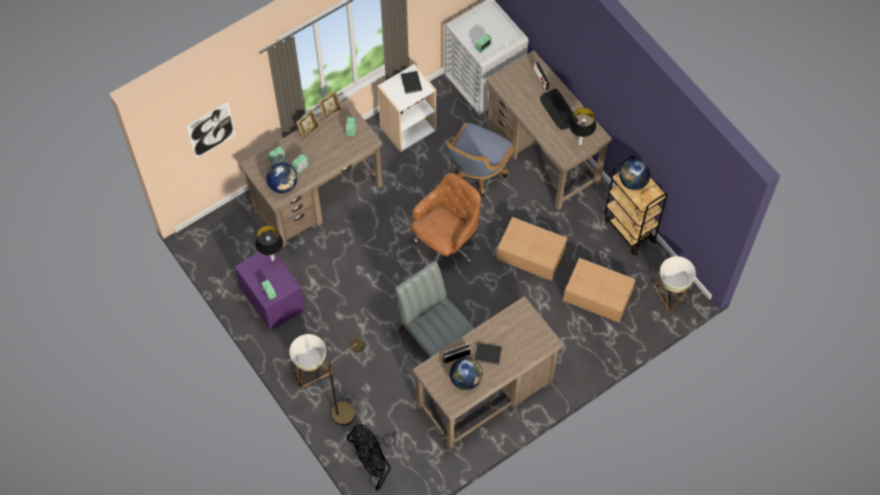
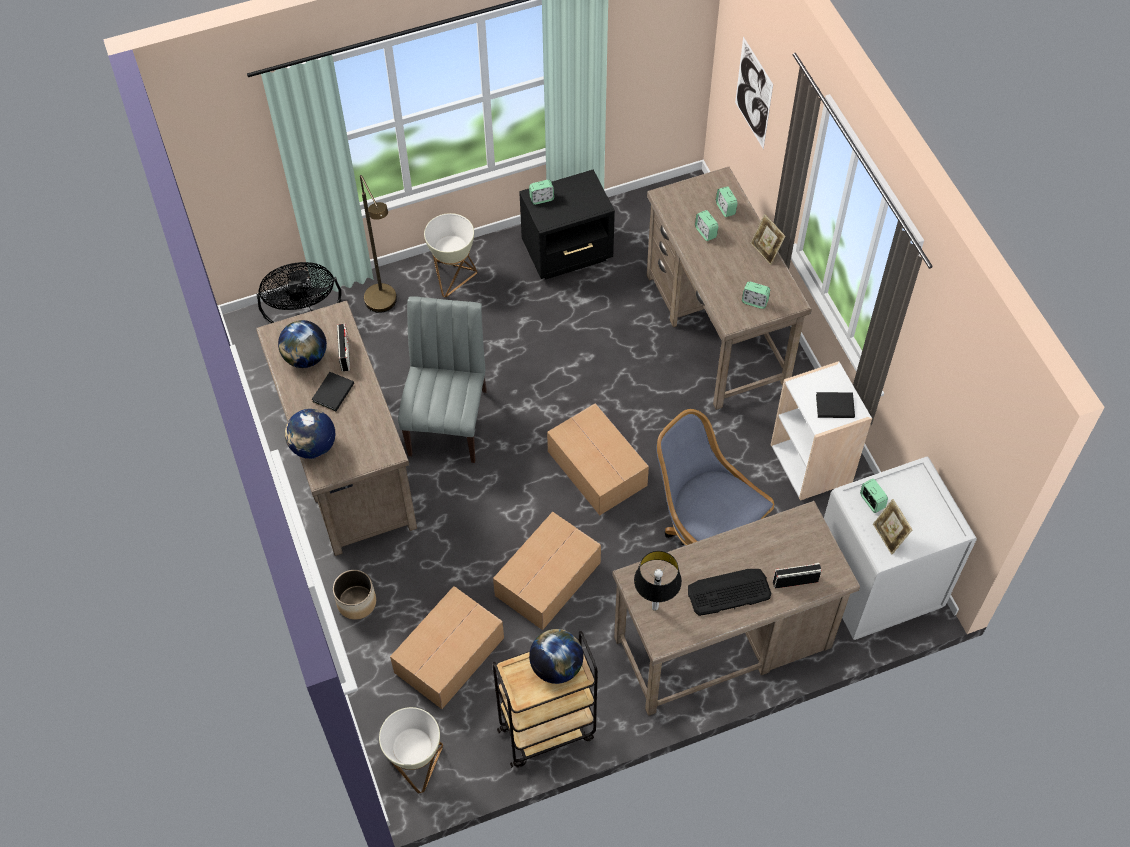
camera: 105 degrees right, 5 degrees down
(272, 259) = (591, 209): table lamp -> none
(273, 301) = (569, 253): purple nightstand -> black nightstand
(283, 185) = (680, 208): globe -> globe (313, 446)
(330, 112) = (793, 282): picture frame -> picture frame (888, 537)
(435, 340) = (448, 423): grey chair -> grey chair turned 60 degrees counterclockwise
(446, 244) = (597, 470): brown office chair -> cardboard box
(580, 358) = (356, 602): none -> planter

